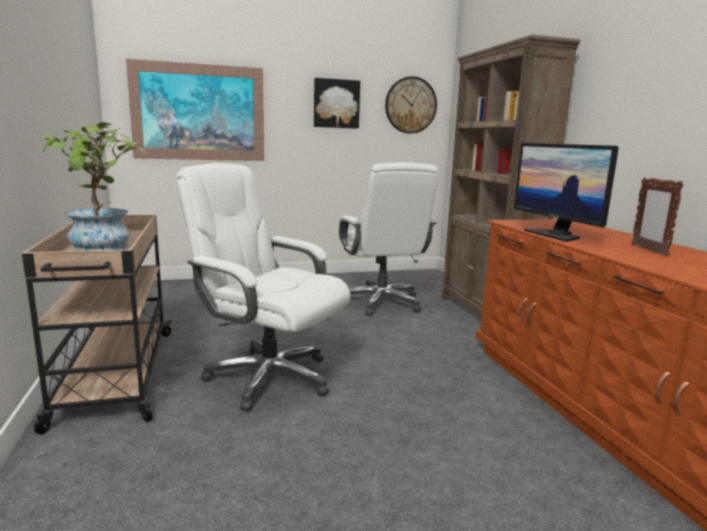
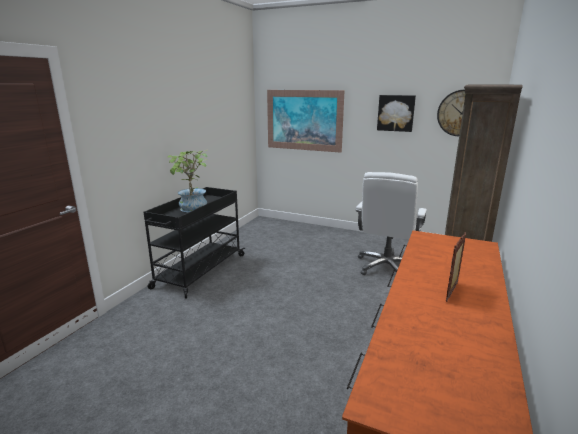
camera: 40 degrees right, 5 degrees up
(116, 376) = (199, 271): beige cart -> black cart
(268, 377) = (256, 295): white office chair -> none
(555, 235) = (419, 258): monitor -> none

